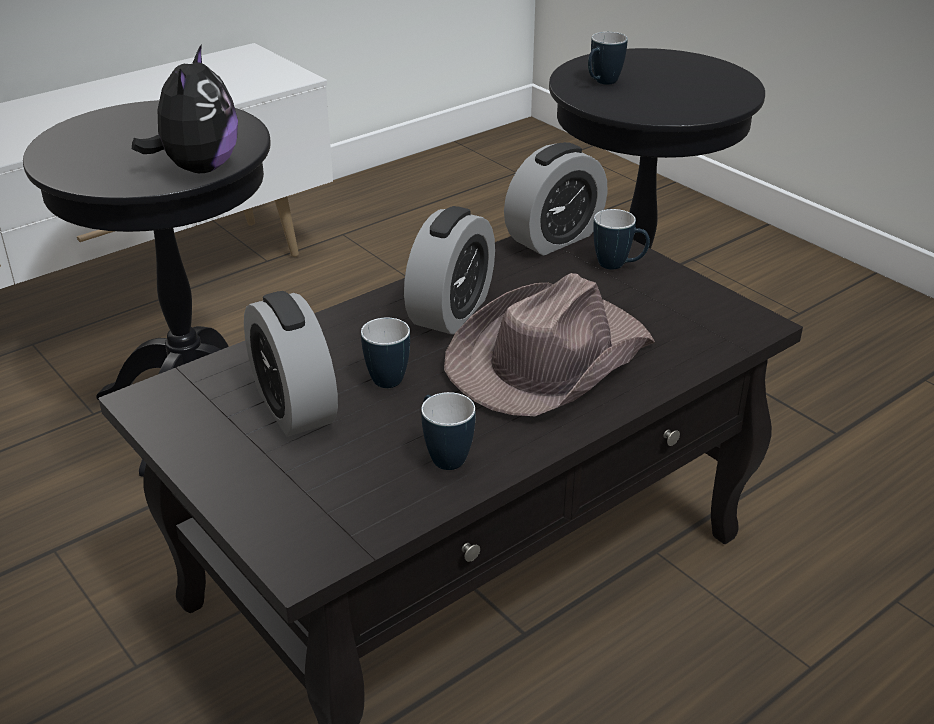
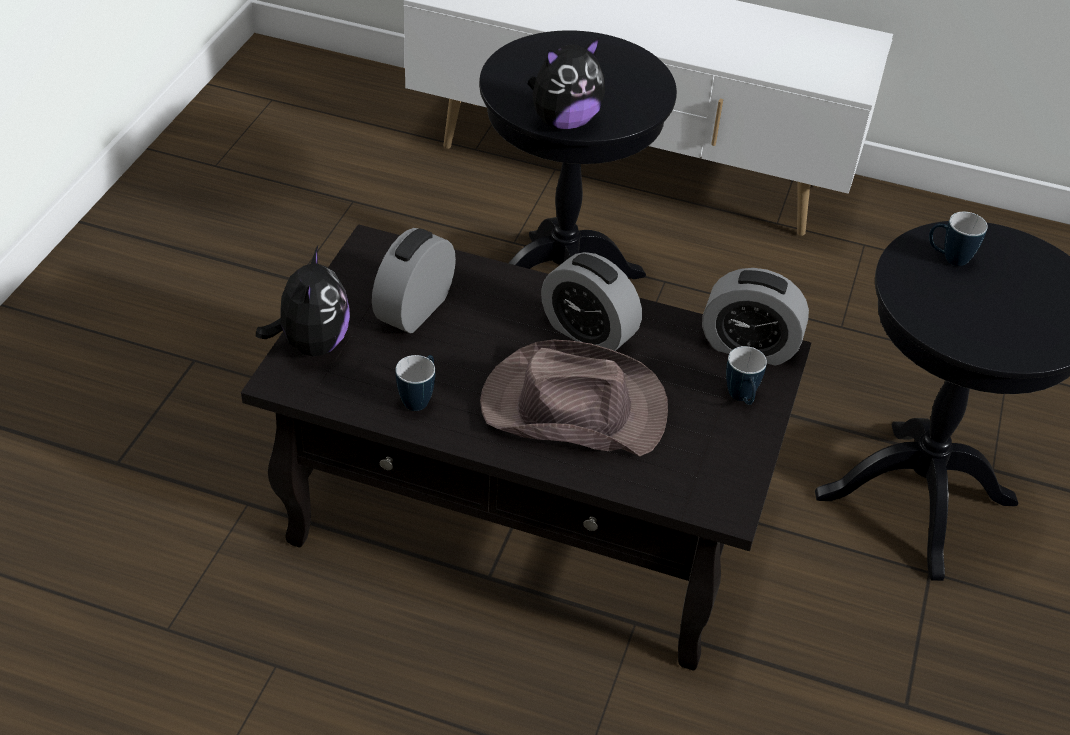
camera: 55 degrees right, 10 degrees up
(264, 509) = (311, 344): none -> plush toy
(388, 375) = (484, 336): mug -> none
(451, 312) = (588, 333): alarm clock -> alarm clock turned 45 degrees clockwise

